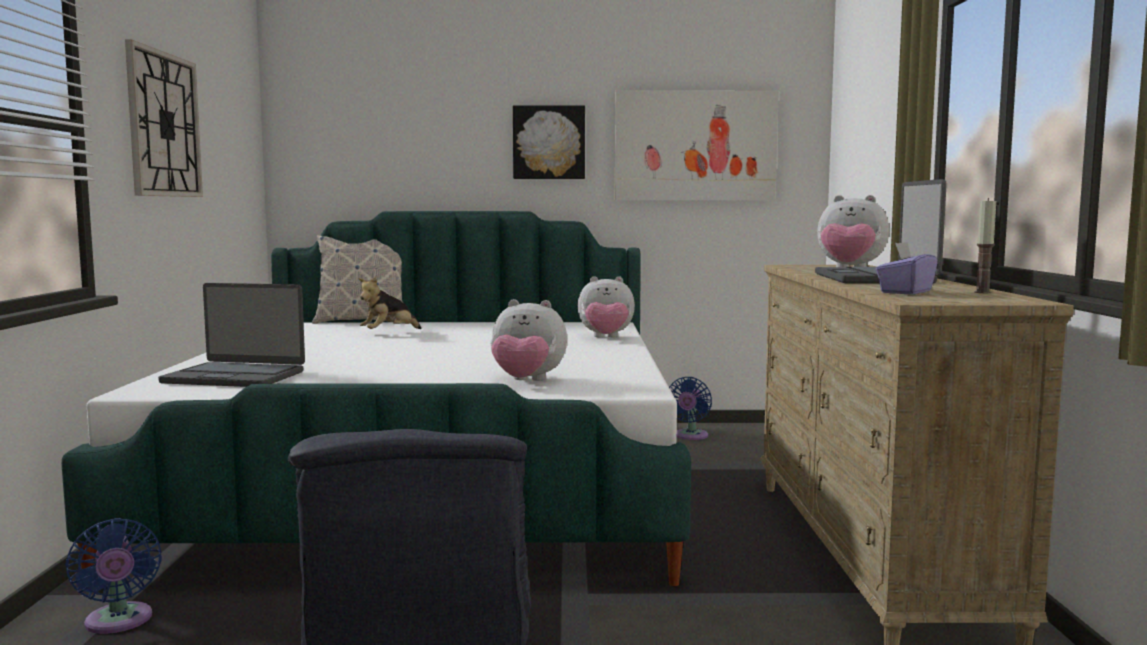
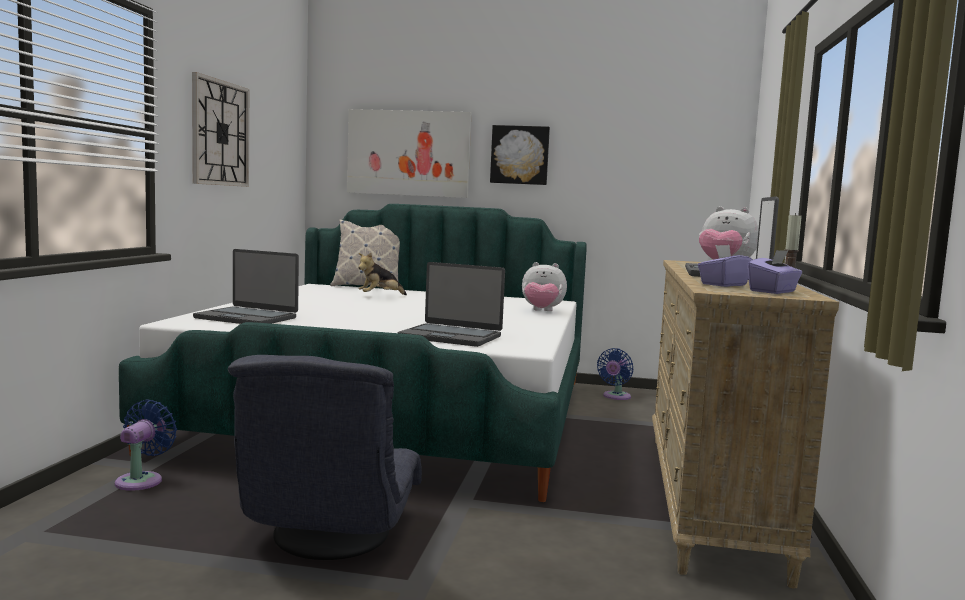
camera: 10 degrees right, 0 degrees up
(118, 622) = (142, 480): blue fan -> blue fan turned 150 degrees counterclockwise
(527, 381) = (451, 337): plush toy -> laptop
(695, 146) = (637, 162): picture -> picture (408, 153)
(977, 297) = (773, 291): none -> purple tissue box

